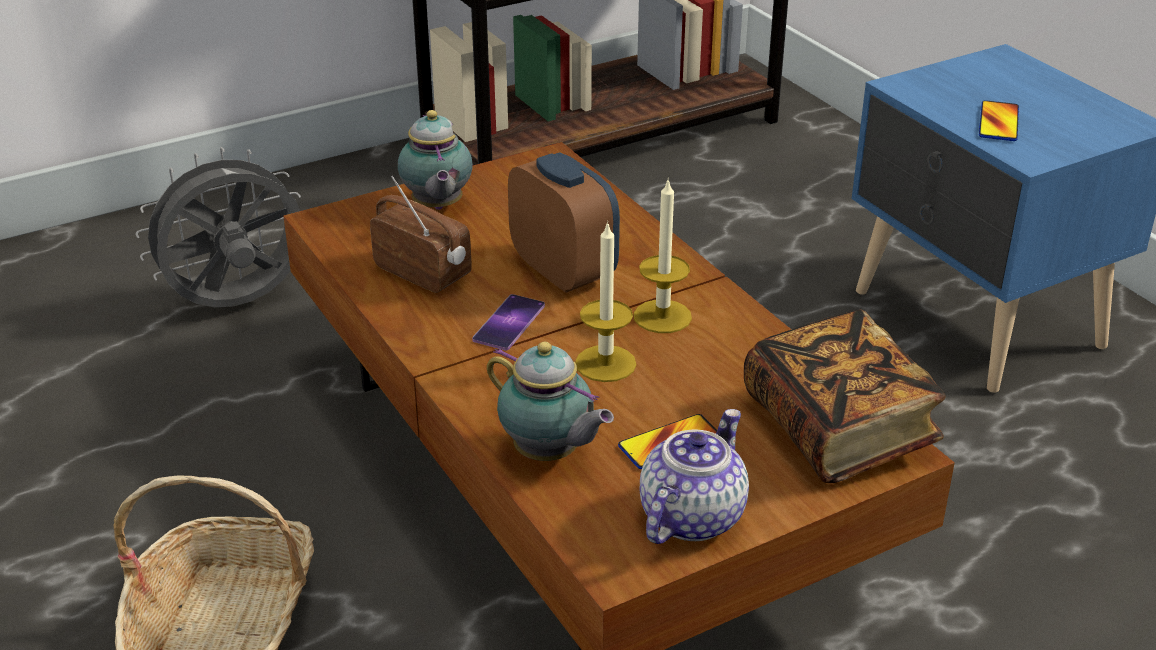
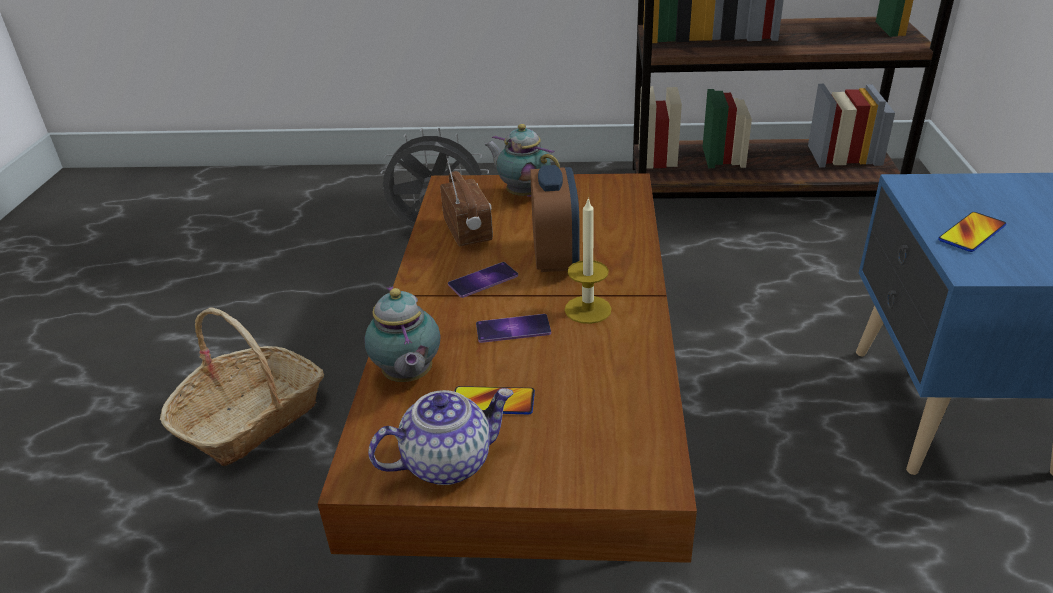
camera: 35 degrees right, 0 degrees up
(437, 207) = (523, 194): teapot -> teapot turned 105 degrees clockwise
(605, 363) = (513, 329): candle -> phone
(838, 428) = (628, 442): book -> none

